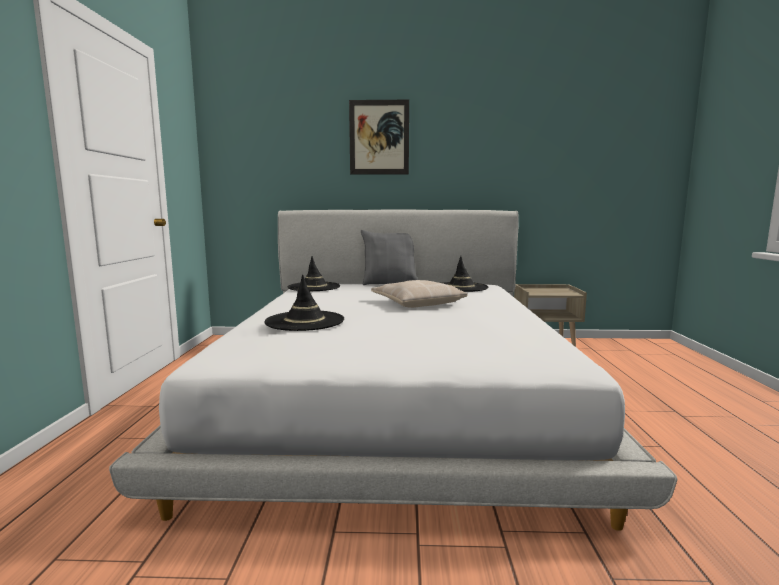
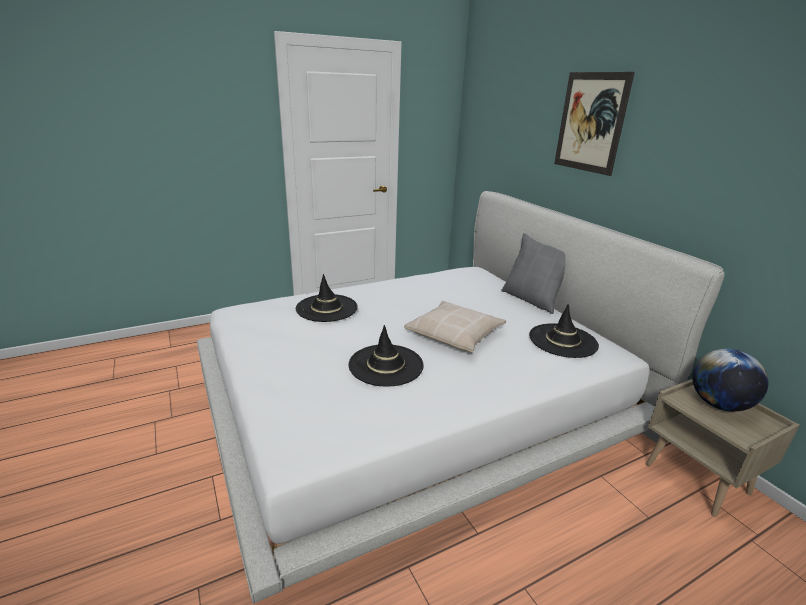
camera: 60 degrees right, 15 degrees up
(314, 287) = (460, 276): black hat -> black hat (386, 365)
(542, 290) = (718, 404): none -> globe

